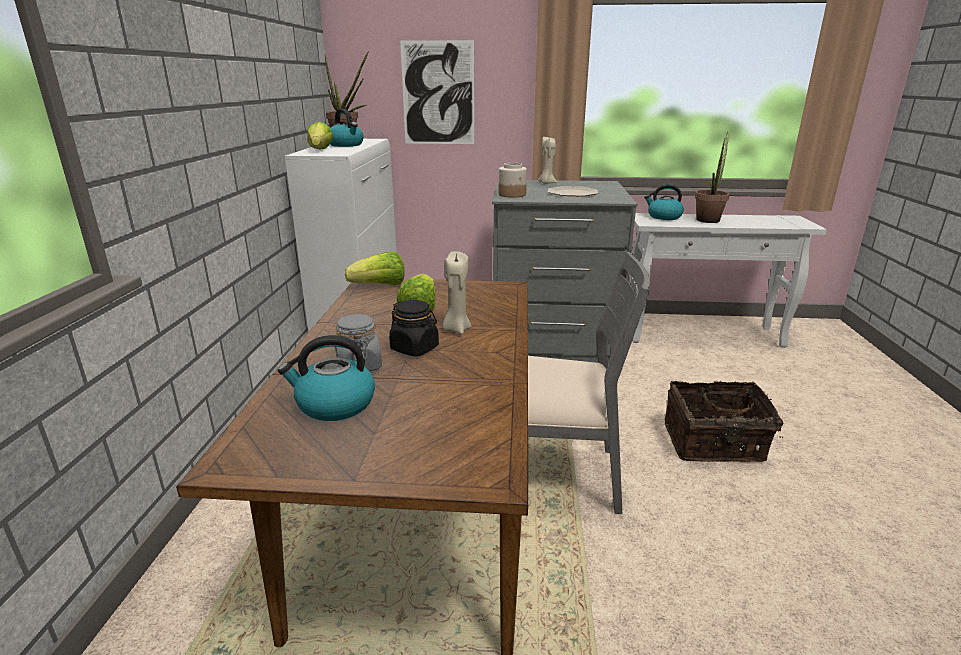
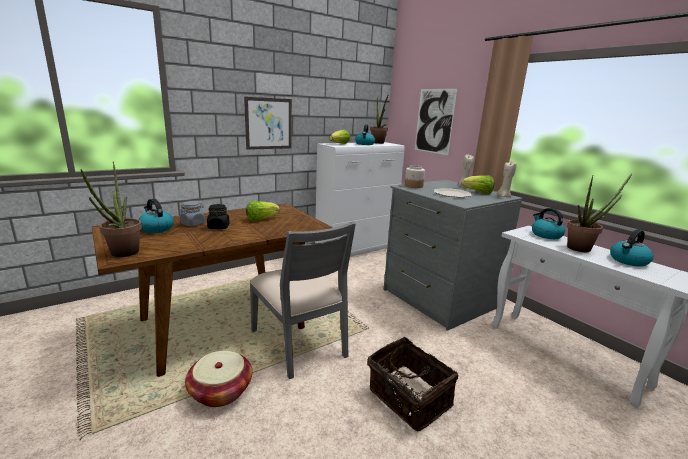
camera: 50 degrees right, 5 degrees down
(222, 125) = (268, 123): none -> picture
(380, 286) = (281, 208): lettuce -> lettuce (478, 192)
(456, 329) = (248, 228): beige candle -> beige candle (503, 196)
(464, 464) = (122, 254): none -> potted plant
(603, 591) = (220, 391): none -> basket
(749, 219) = (628, 261): none -> kettle

